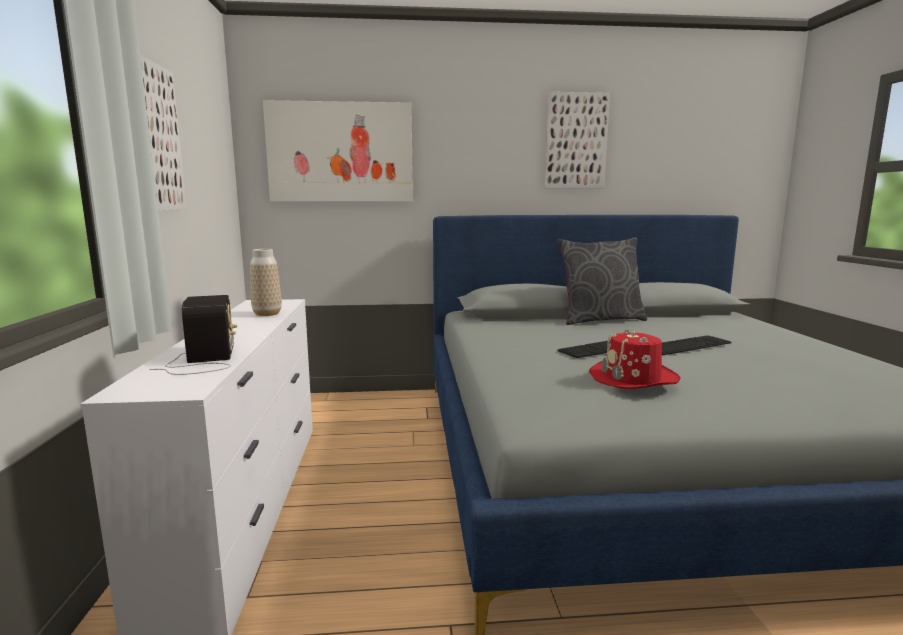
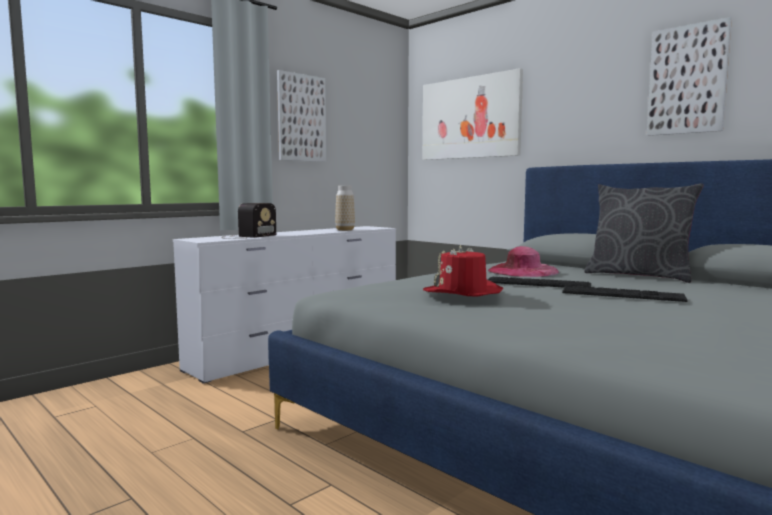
camera: 50 degrees right, 5 degrees down
(531, 333) = (523, 271): none -> pink hat

